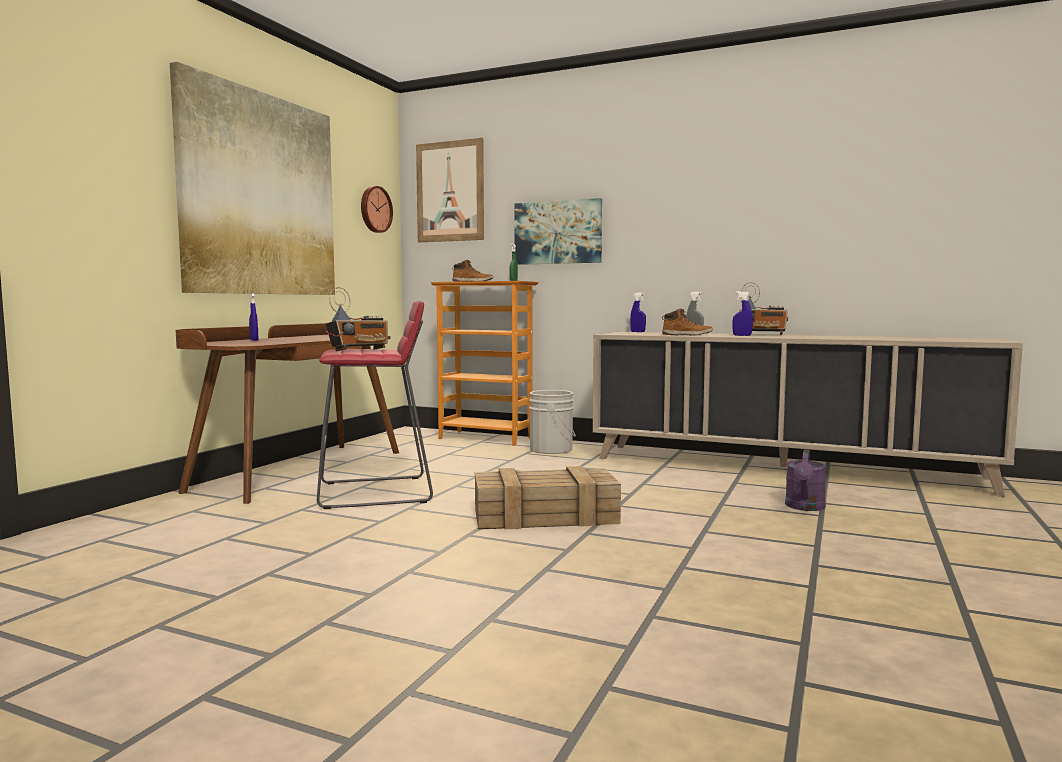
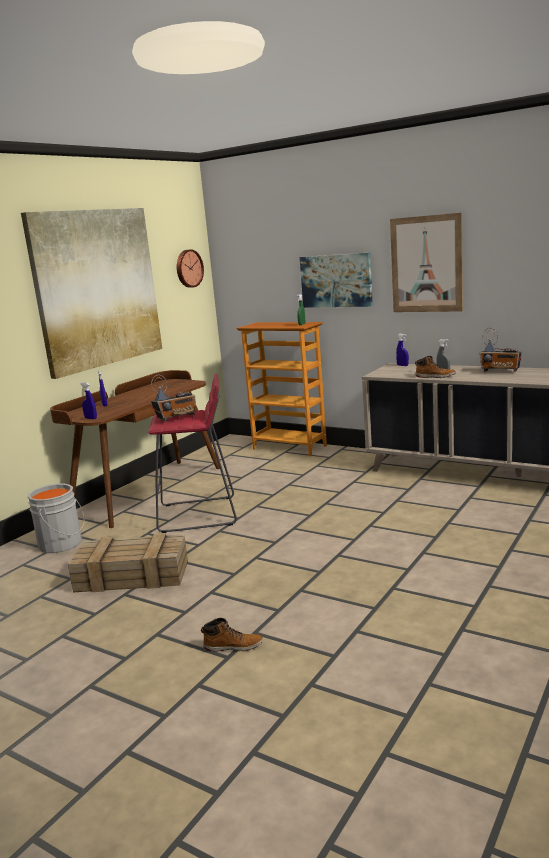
camera: 10 degrees right, 10 degrees up
(450, 191) = (248, 246): picture -> picture (426, 264)
(472, 282) = (270, 323): boot -> boot (233, 646)
(547, 516) = (314, 537): crate -> crate (134, 575)
(553, 449) = (339, 460): grey bucket -> grey bucket (62, 544)
(742, 335) = (480, 376): blue spray bottle -> blue spray bottle (91, 418)
(804, 507) = (511, 525): purple watering can -> none

